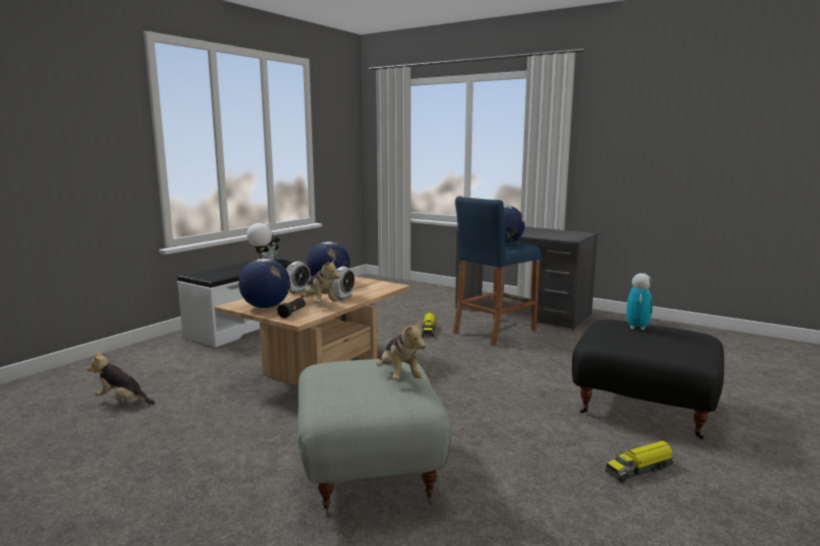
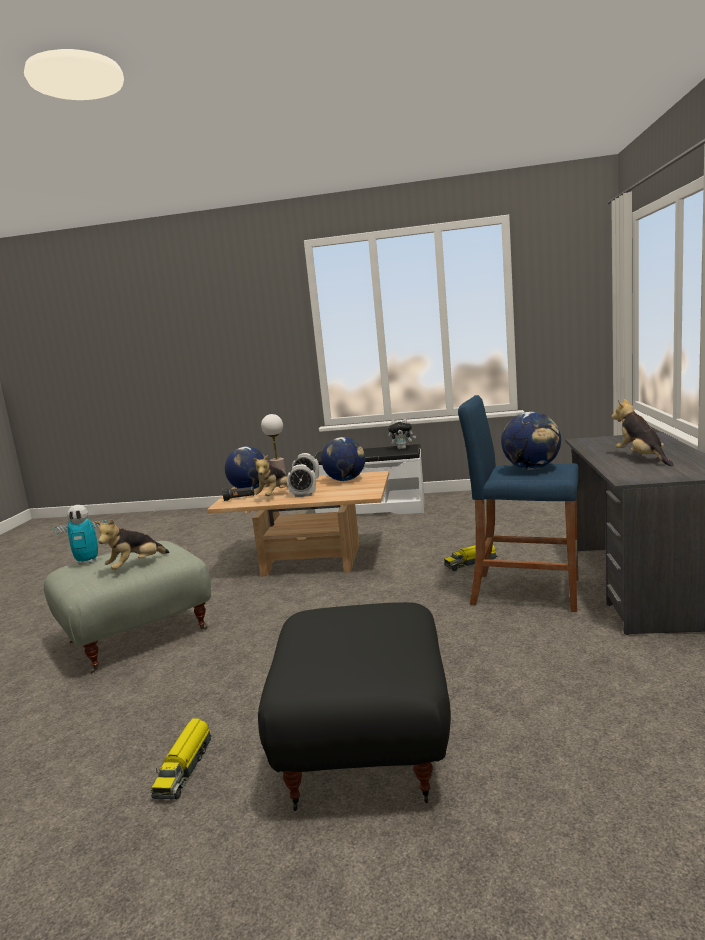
camera: 65 degrees right, 0 degrees up
(122, 401) = (202, 537): plush toy -> plush toy (641, 458)
(637, 327) = (371, 624): toy robot -> toy robot (87, 562)
(639, 469) = (184, 768): toy truck -> toy truck turned 120 degrees counterclockwise

